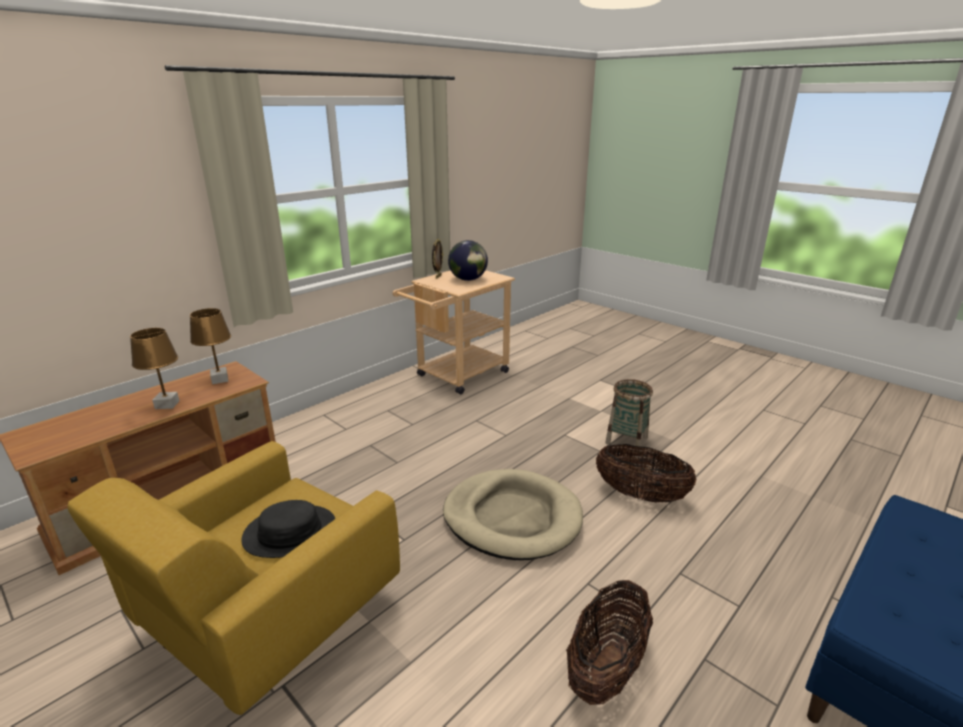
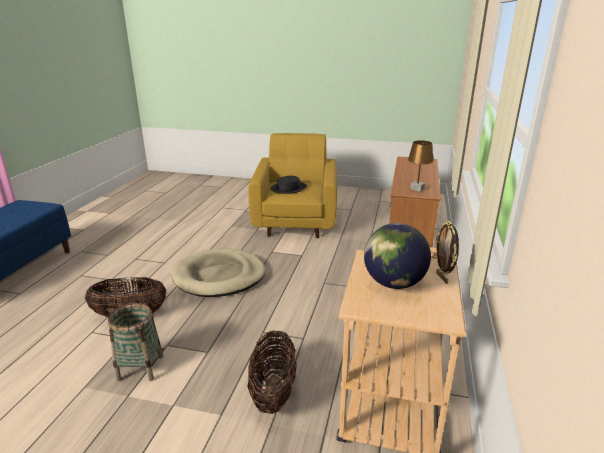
camera: 150 degrees right, 0 degrees up
(167, 404) = (407, 176): brown table lamp -> none
(606, 667) = (152, 243): basket -> basket (273, 392)

